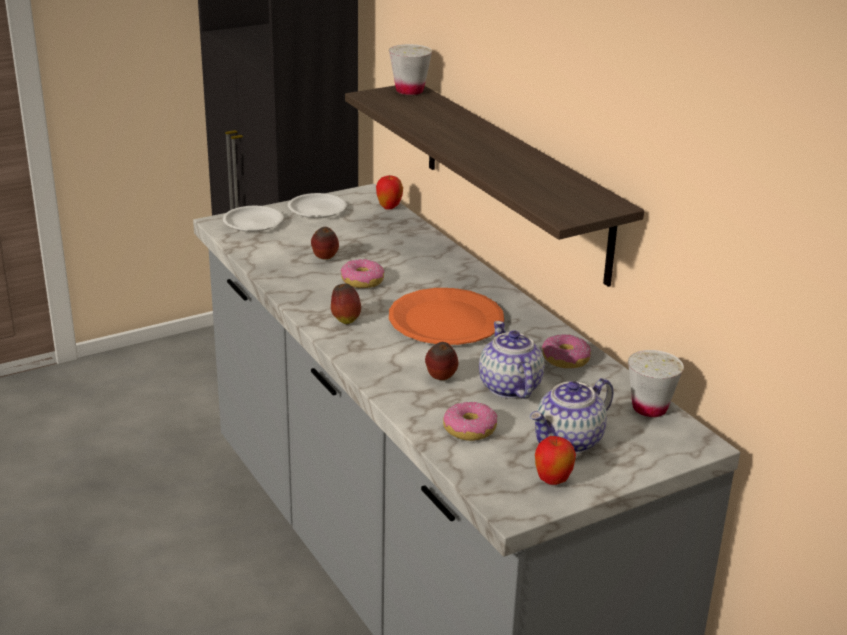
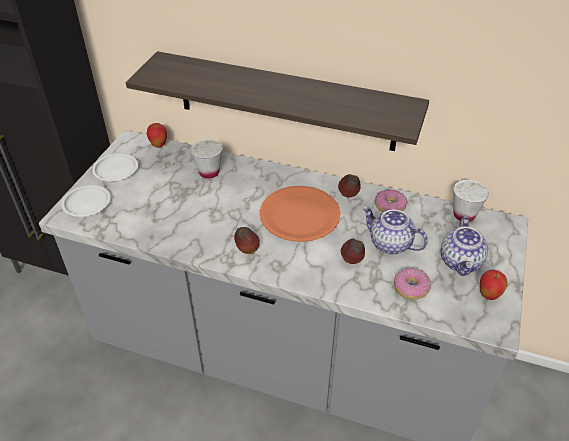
camera: 40 degrees left, 15 degrees up
(325, 259) = (172, 208): apple -> apple (348, 195)
(362, 281) = (217, 213): donut -> none
(409, 91) = (165, 62): white cup -> white cup (209, 172)

